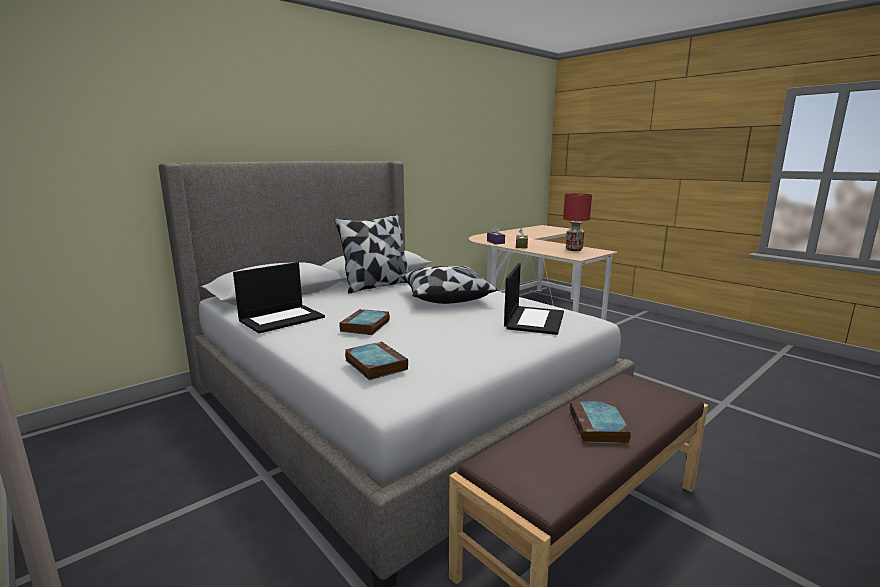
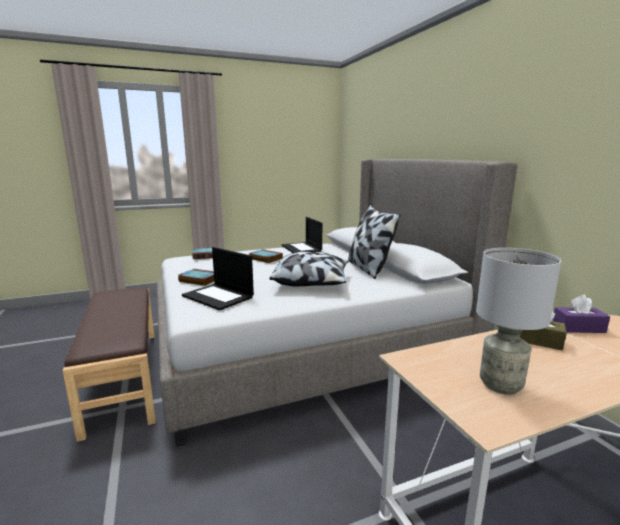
camera: 110 degrees right, 0 degrees up
(573, 250) = (501, 385): red table lamp -> grey table lamp
(599, 427) = (113, 315): book -> book (198, 280)

